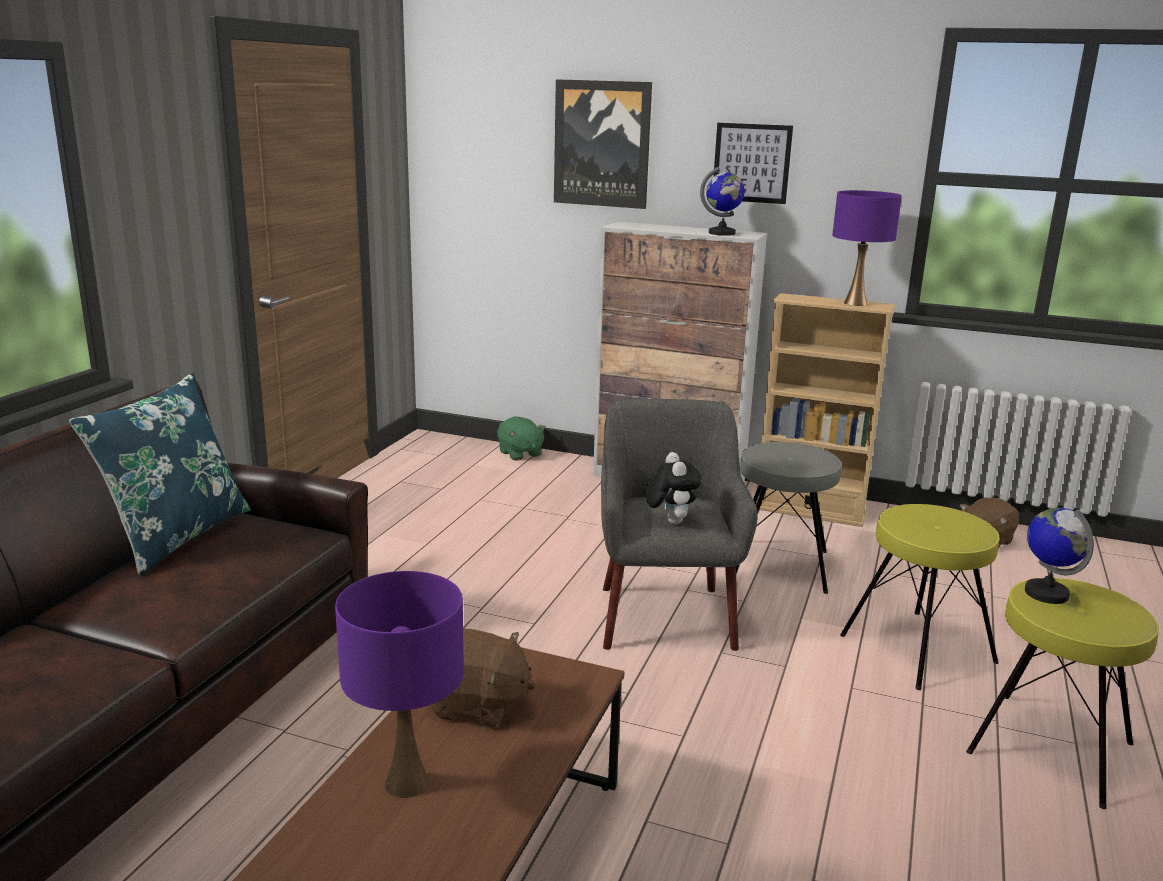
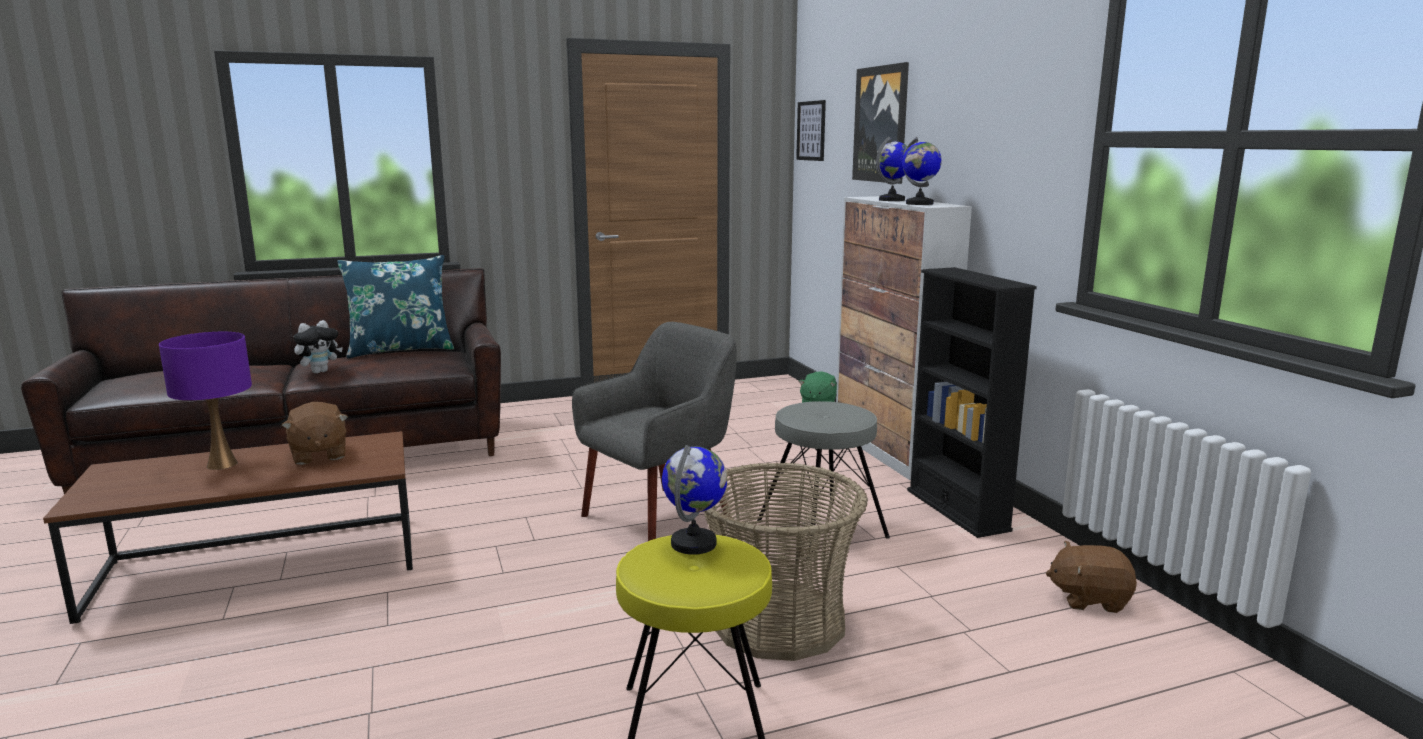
camera: 50 degrees right, 5 degrees down
(670, 229) = (892, 200): none -> globe
(670, 521) = (633, 421): plush toy -> plush toy (320, 372)
(751, 163) = (967, 134): picture -> picture (811, 131)
(809, 510) = (957, 510): beige bookcase -> black bookcase
(855, 303) = (989, 279): purple table lamp -> none
(917, 649) = (778, 621): yellow stool -> basket

